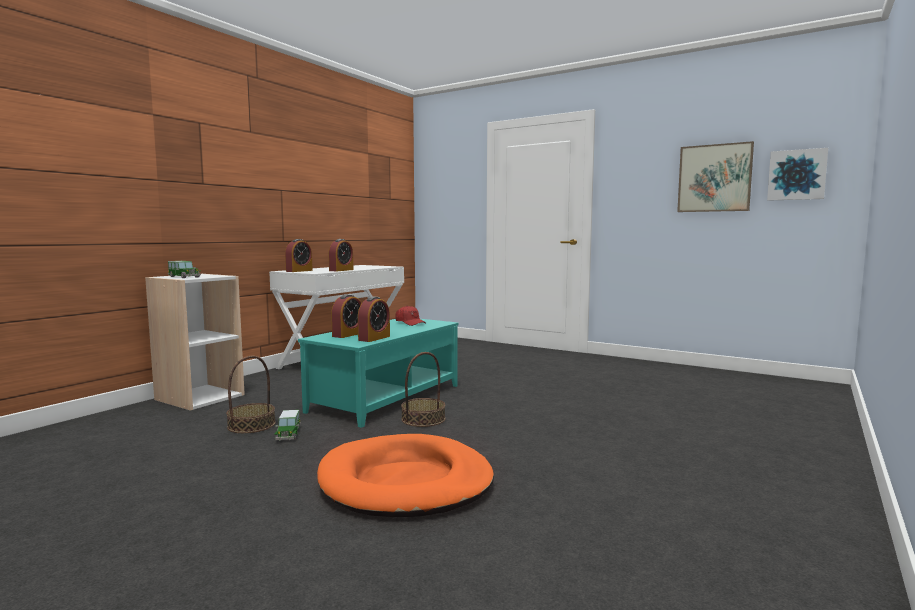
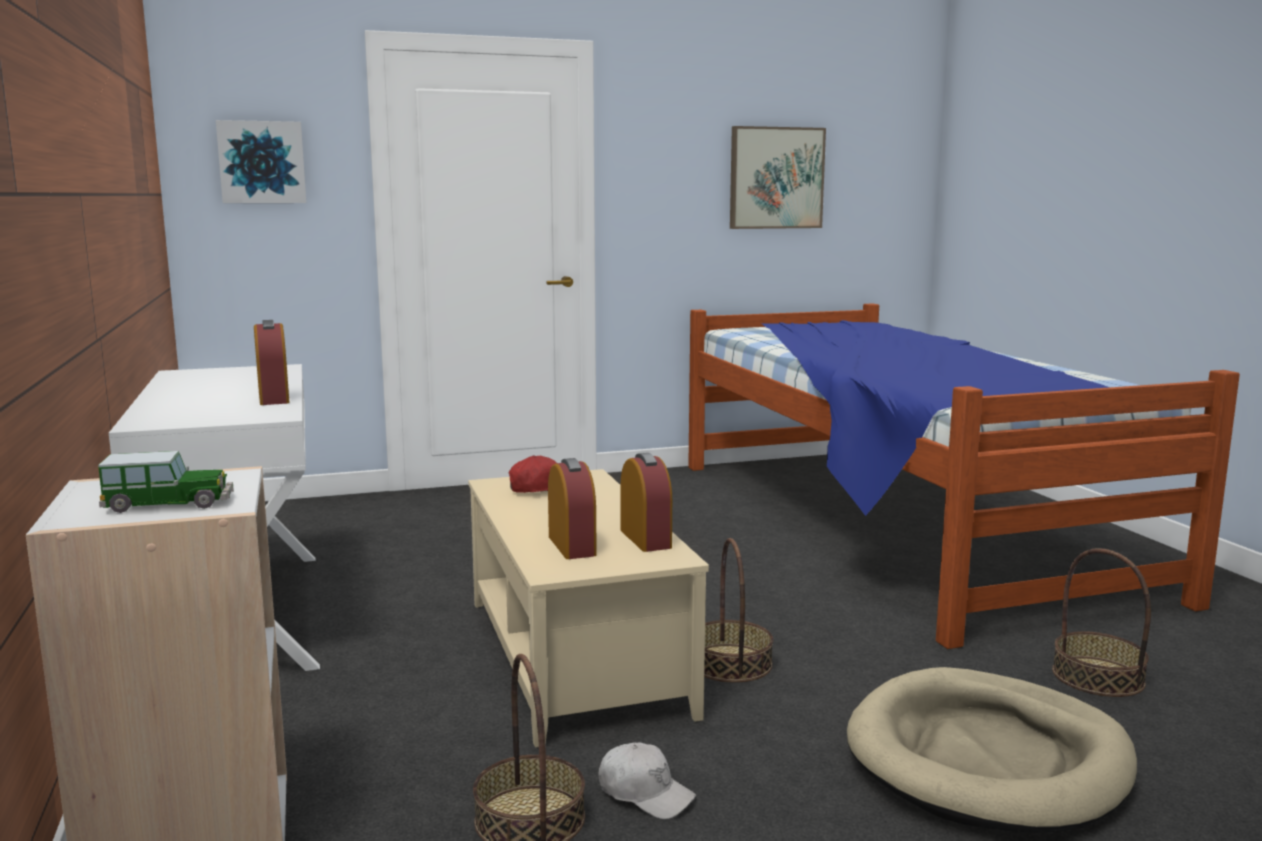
camera: 50 degrees left, 5 degrees up
(288, 434) = (645, 793): toy car -> white cap
(299, 271) = (191, 417): alarm clock -> none
(385, 398) = (572, 656): turquoise coffee table -> beige coffee table
(405, 482) = (988, 759): orange dog bed -> beige dog bed
(561, 491) = (1098, 676): none -> basket
(679, 406) = (892, 524): none -> bed
(797, 175) = (869, 179): picture -> picture (262, 162)

